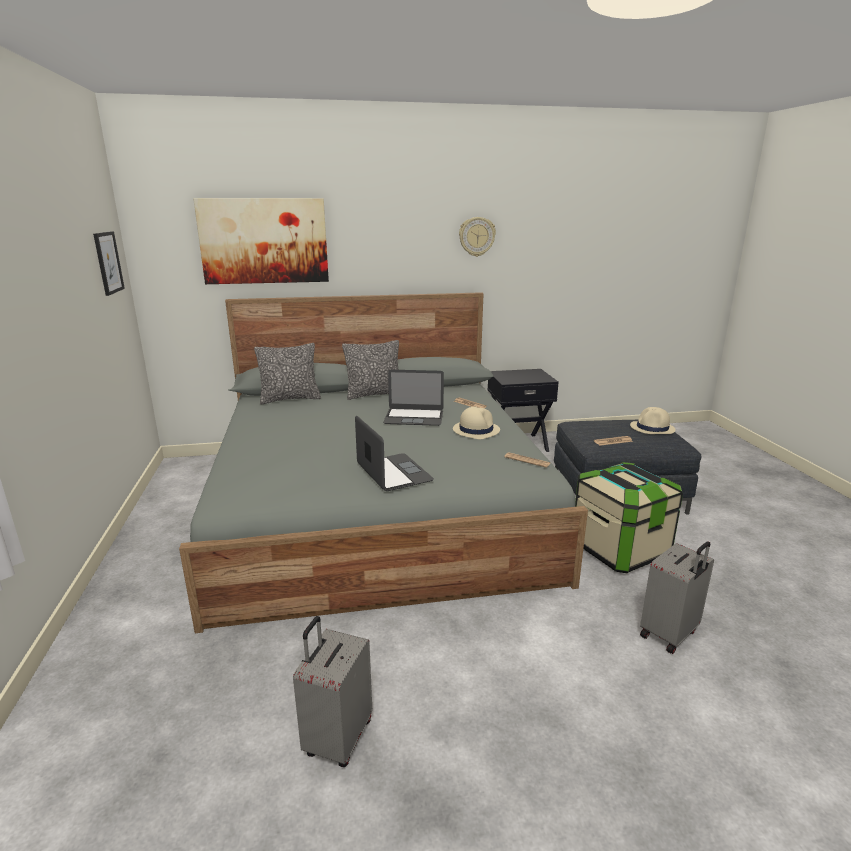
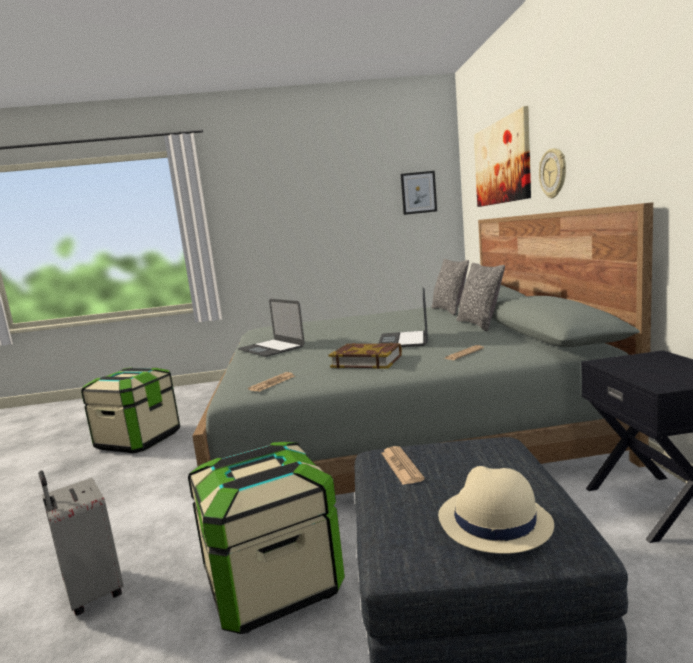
camera: 95 degrees right, 10 degrees down
(337, 738) = (139, 440): grey suitcase -> storage box
(393, 472) = (271, 348): laptop -> laptop turned 75 degrees clockwise
(476, 236) = (656, 102): wall clock -> wall clock (553, 173)
(476, 430) = (367, 361): beige hat -> book

